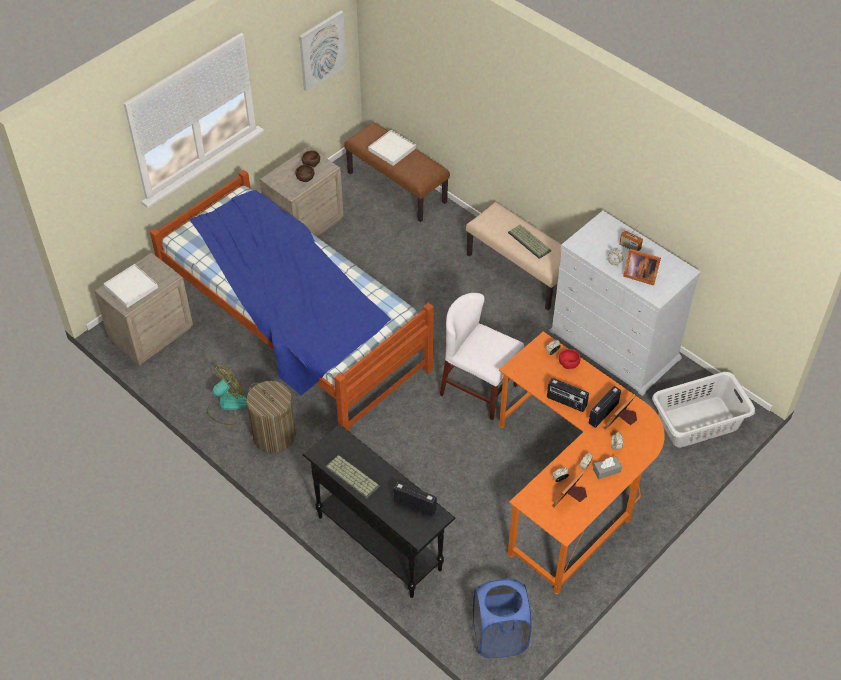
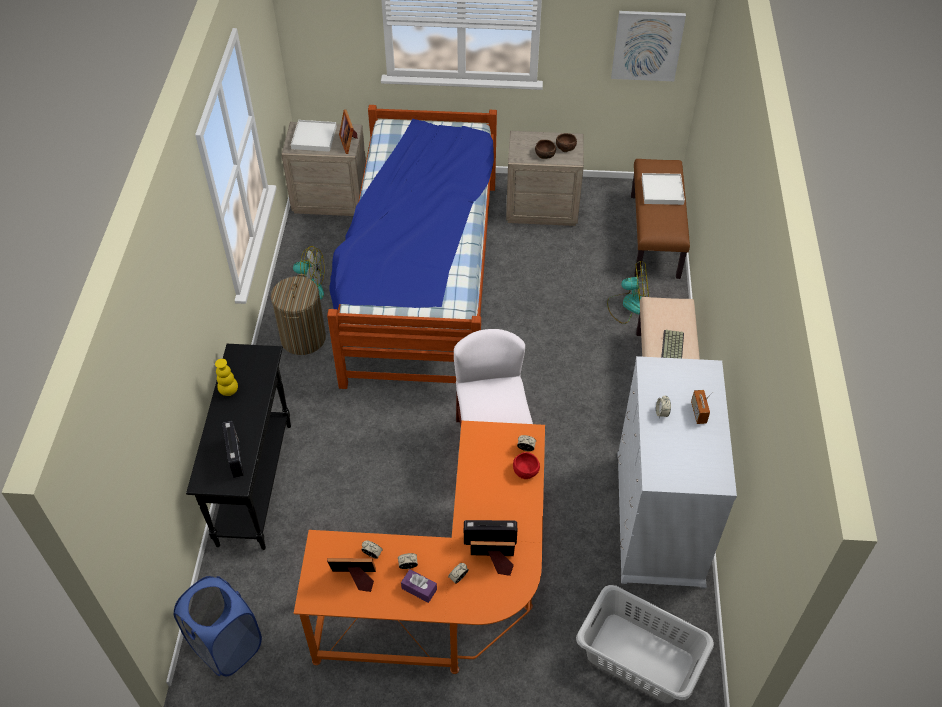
camera: 50 degrees right, 0 degrees up
(351, 477) = (229, 391): keyboard -> yellow vase
(440, 242) = (629, 305): none -> fan
(566, 402) = (474, 499): radio -> none
(606, 470) = (419, 589): grey tissue box -> purple tissue box
(639, 275) = (668, 444): picture frame -> picture frame (349, 142)

